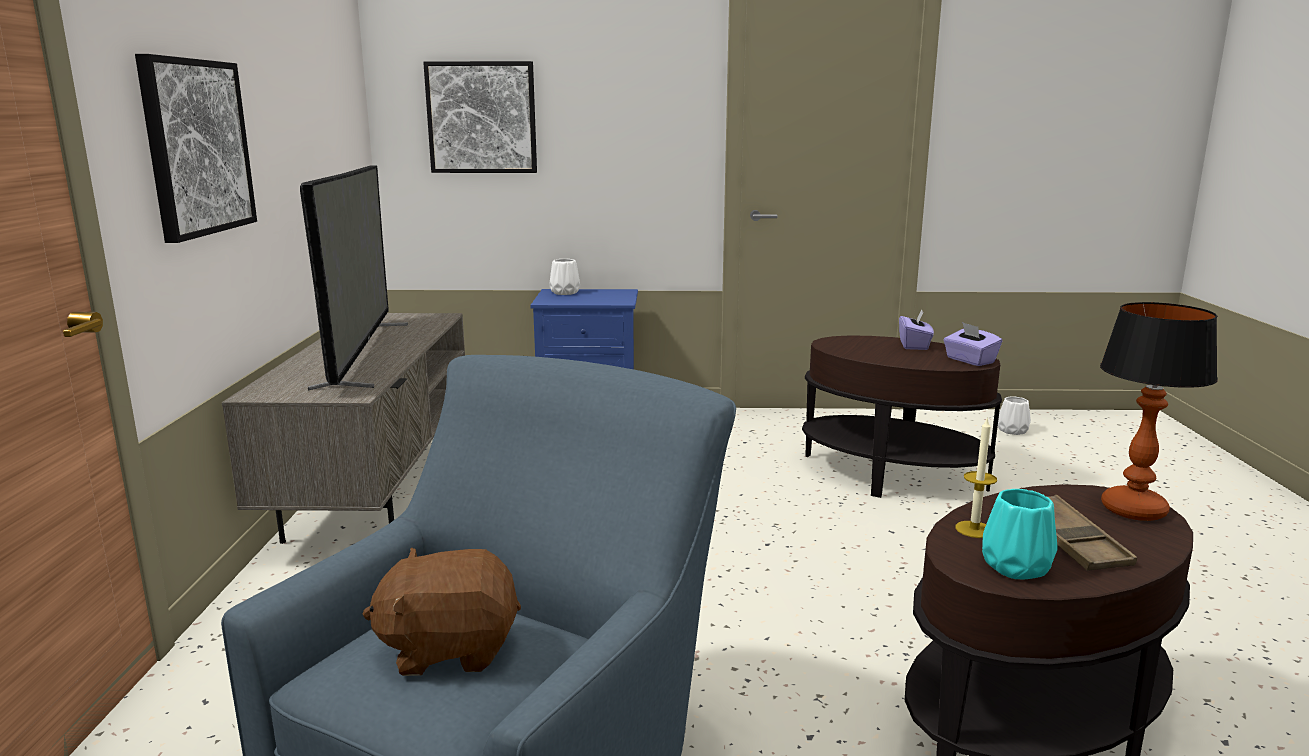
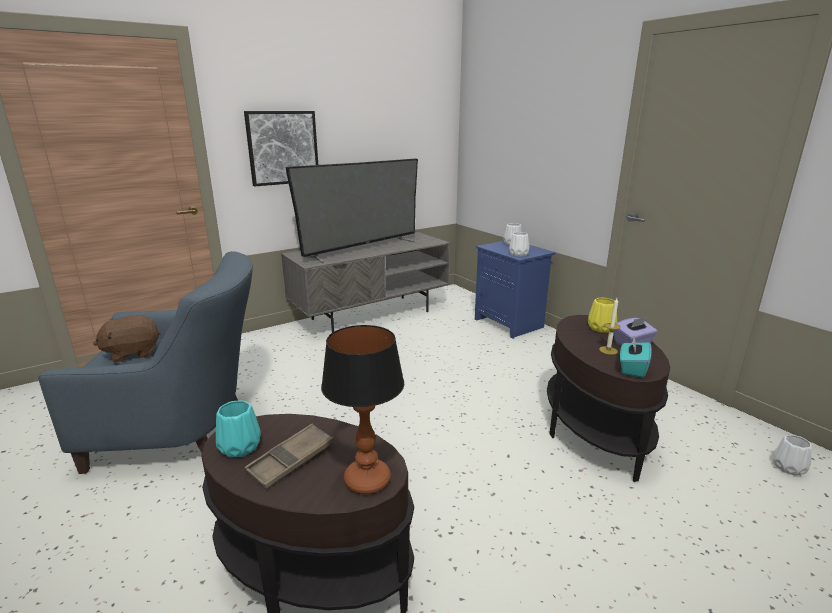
camera: 55 degrees right, 5 degrees up
(449, 648) = (132, 353): brown plush toy -> brown plush toy turned 75 degrees counterclockwise
(482, 118) = (499, 134): picture -> none
(612, 300) = (518, 254): none -> white vase
(863, 343) = (602, 328): none -> yellow vase
(969, 360) = (632, 368): purple tissue box -> turquoise tissue box
(974, 529) = (285, 426): candle -> candle (608, 350)

